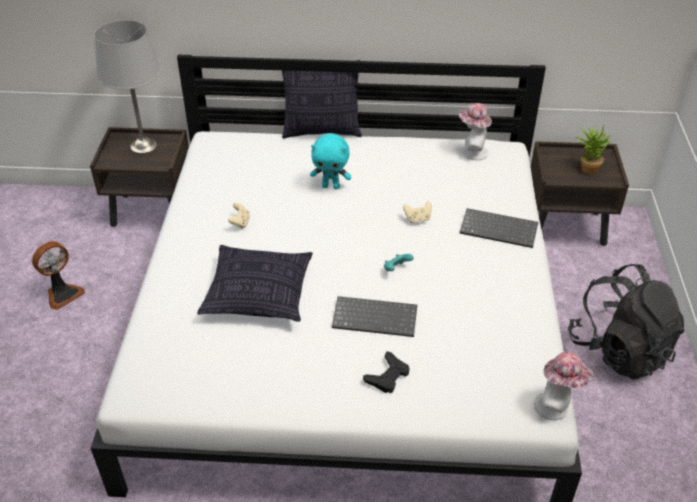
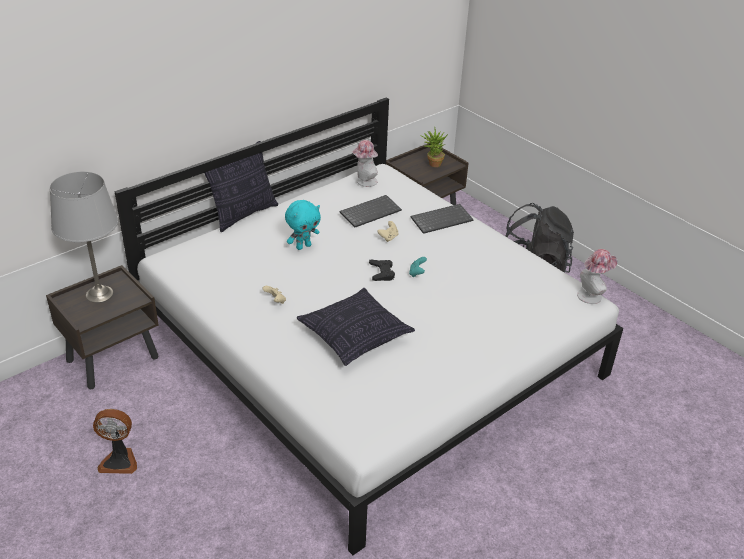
camera: 45 degrees left, 5 degrees down
(63, 294) = (119, 460): fan -> fan turned 90 degrees clockwise
(376, 317) = (443, 306): keyboard -> keyboard (370, 212)
(387, 376) = (495, 333): black game controller -> black game controller (382, 273)

